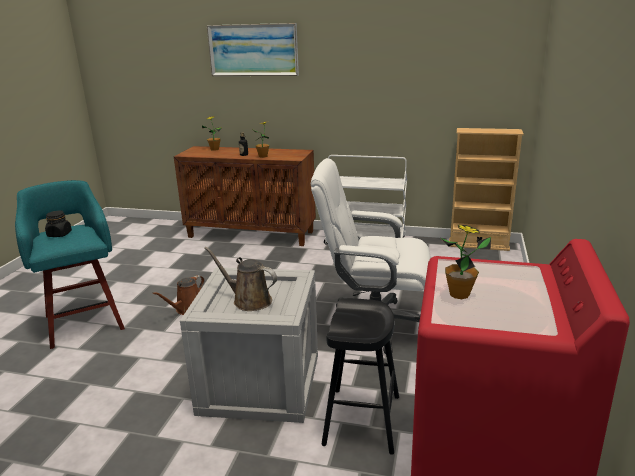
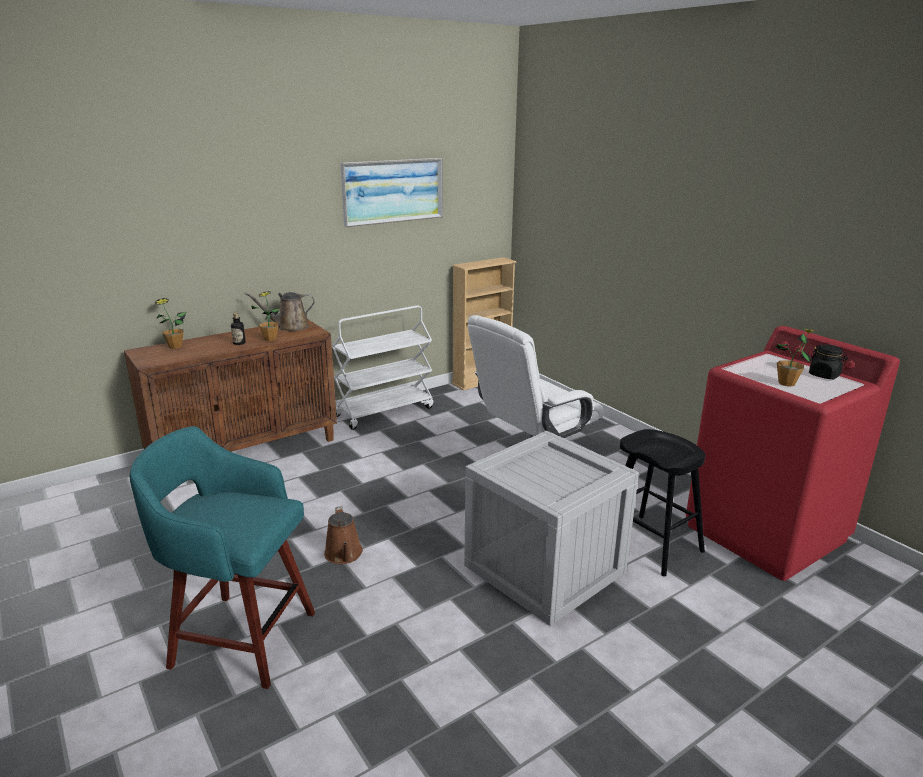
camera: 50 degrees left, 0 degrees up
(59, 234) = (218, 515): black jar -> black jar (824, 375)
(249, 300) = (554, 477): brown watering can -> brown watering can (289, 327)
(253, 50) = (214, 197): picture -> picture (393, 191)

